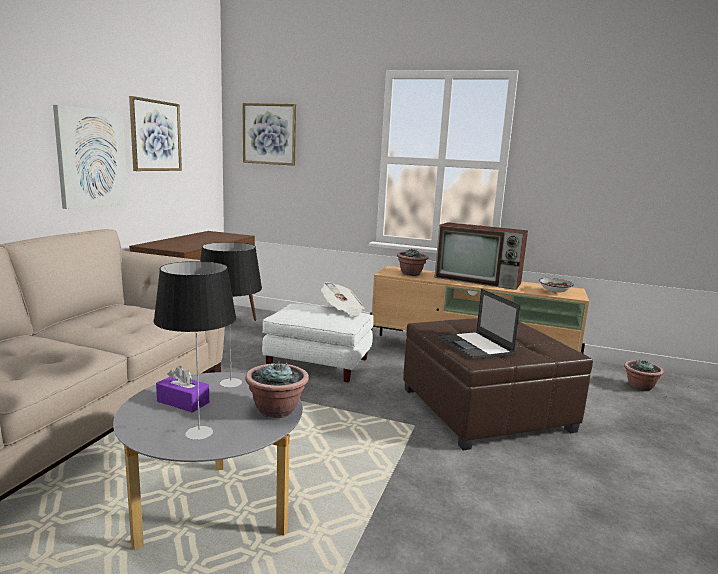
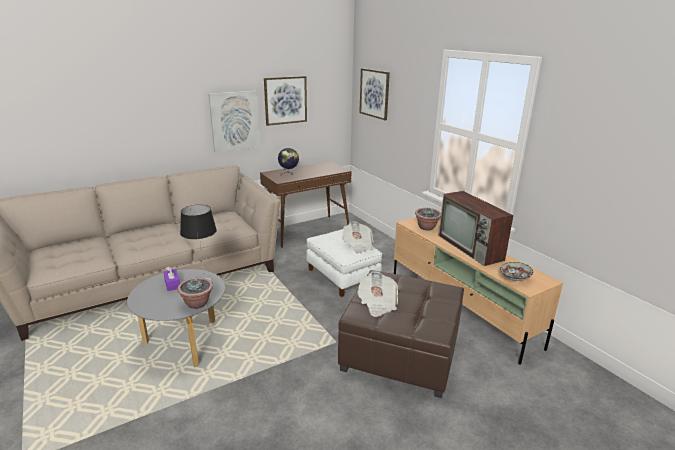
camera: 40 degrees right, 10 degrees up
(179, 243) = (289, 174): none -> globe
(199, 433) = (155, 303): table lamp -> none
(476, 346) = (377, 304): laptop -> newspaper
(640, 387) = (579, 393): potted plant -> none

